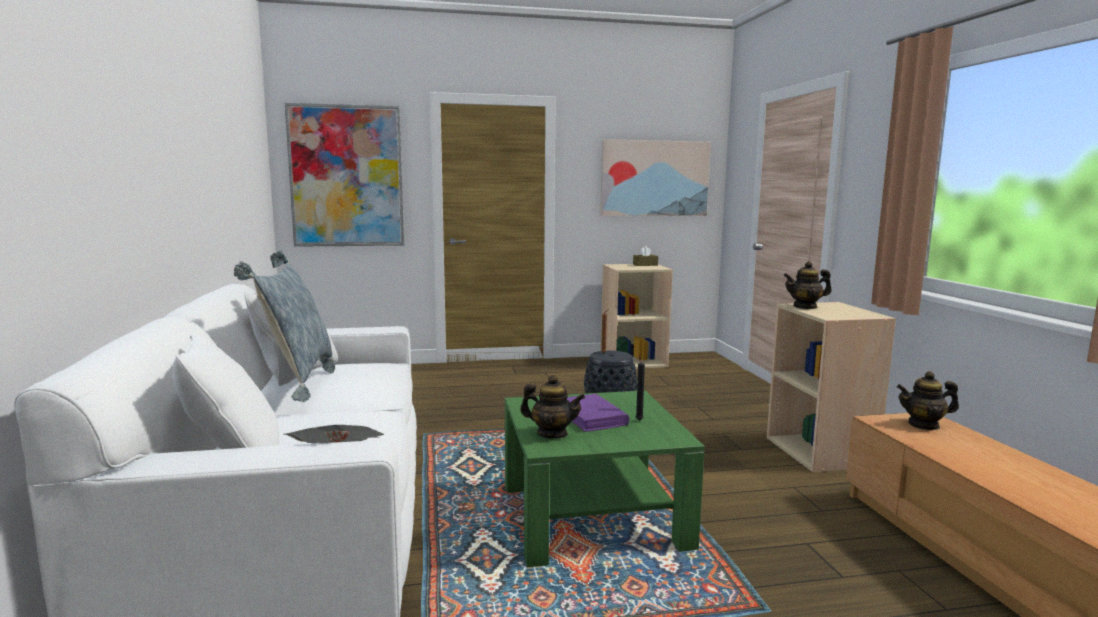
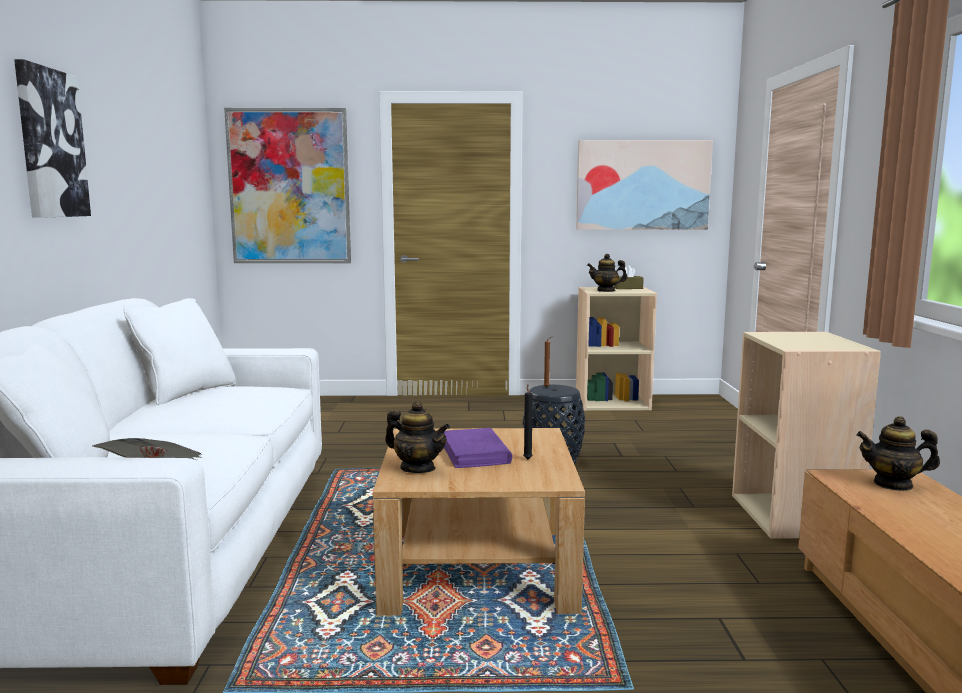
camera: 10 degrees right, 0 degrees up
(166, 138) = (50, 143): none -> picture
(294, 389) = (166, 408): pillow -> none
(592, 515) = (478, 566): green coffee table -> brown coffee table
(805, 307) = (775, 336): teapot -> teapot (606, 290)

